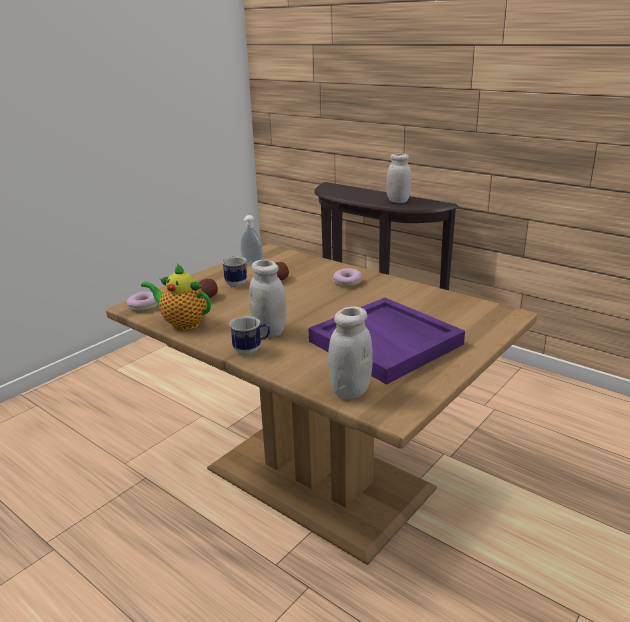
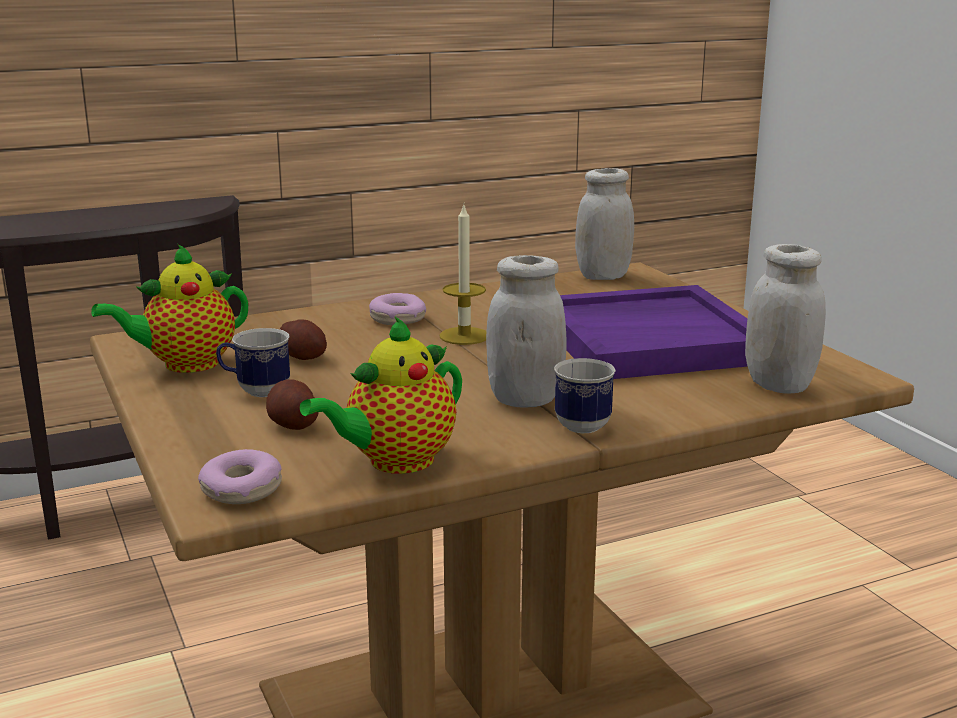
camera: 65 degrees left, 5 degrees down
(251, 264) = (185, 364): soap dispenser -> teapot
(340, 300) = (464, 336): none -> candle
(398, 201) = (143, 213): white jar -> white jar (603, 276)

